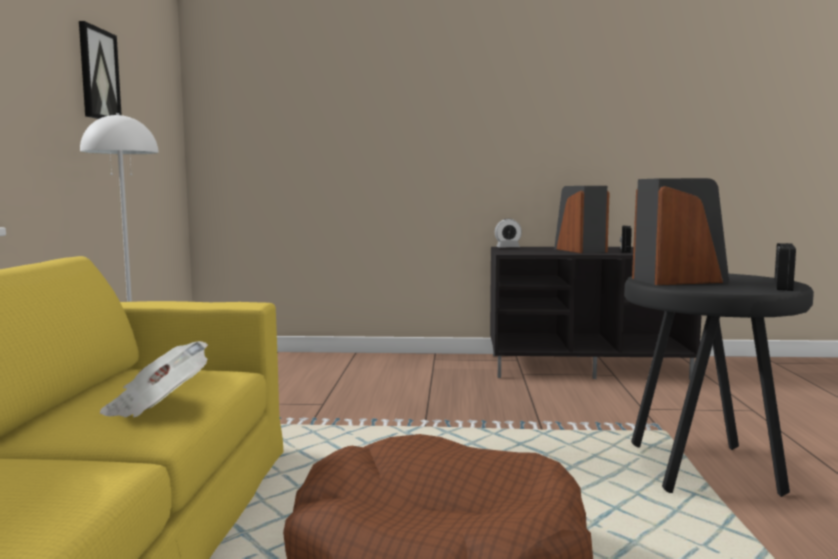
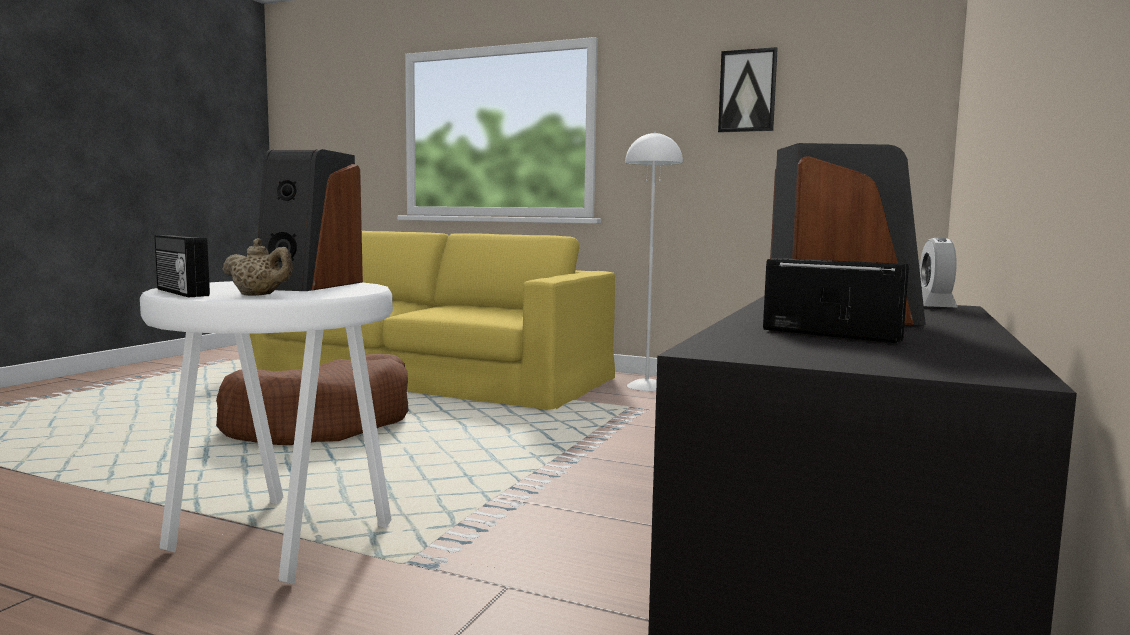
camera: 110 degrees right, 0 degrees up
(157, 406) = (445, 310): newspaper -> none
(703, 468) = (282, 541): black stool -> white stool
(745, 277) = (259, 296): none -> beige teapot

